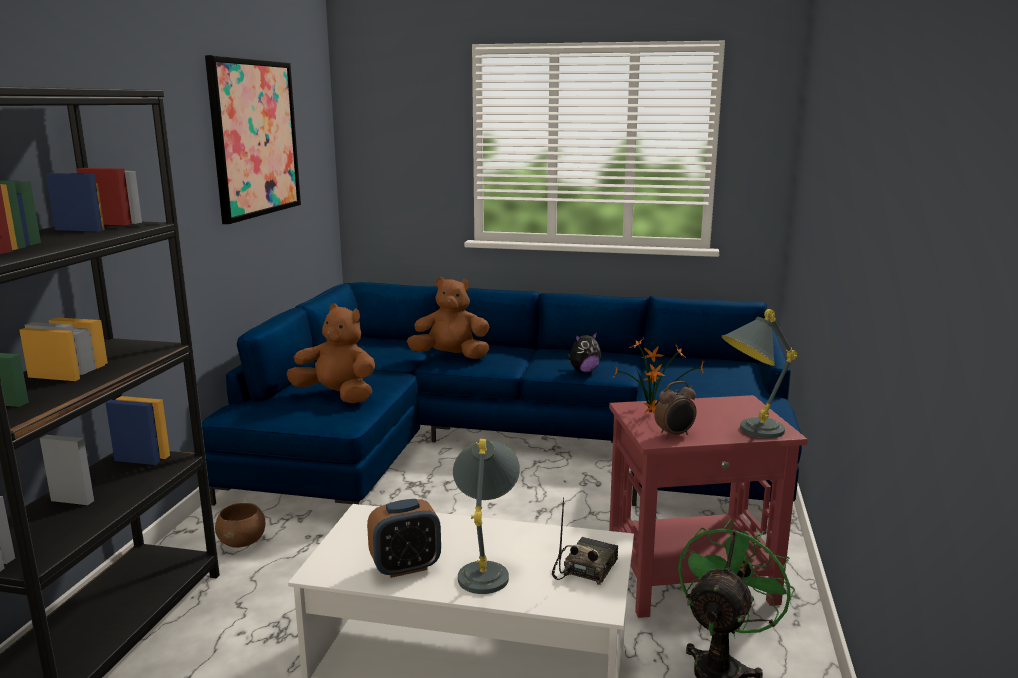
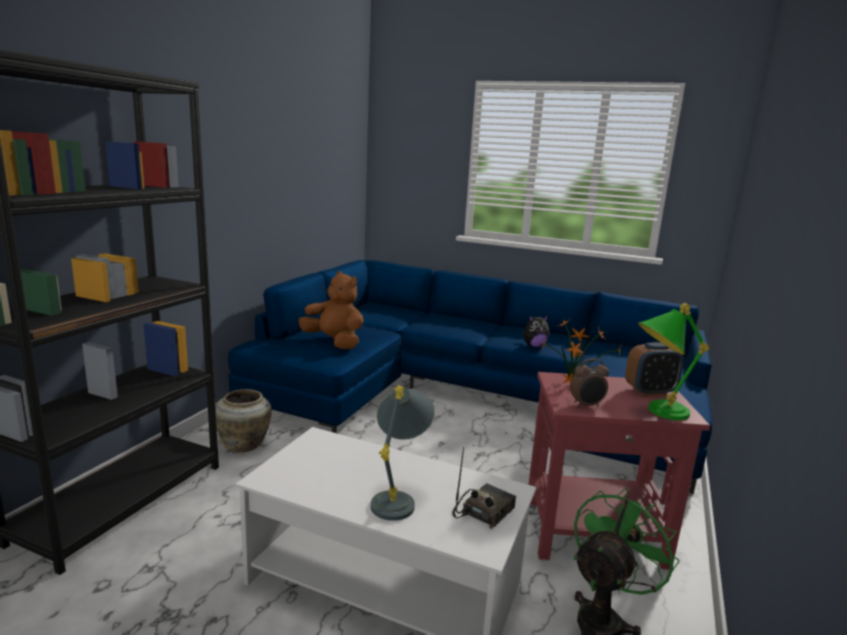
camera: 10 degrees right, 0 degrees up
(243, 542) = (244, 445): brown bowl -> beige vase
(255, 138) = (297, 141): picture -> none
(405, 567) = (332, 486): alarm clock -> alarm clock (650, 391)
(451, 357) = (432, 323): brown plush toy -> none
(749, 432) = (655, 412): grey table lamp -> green table lamp

